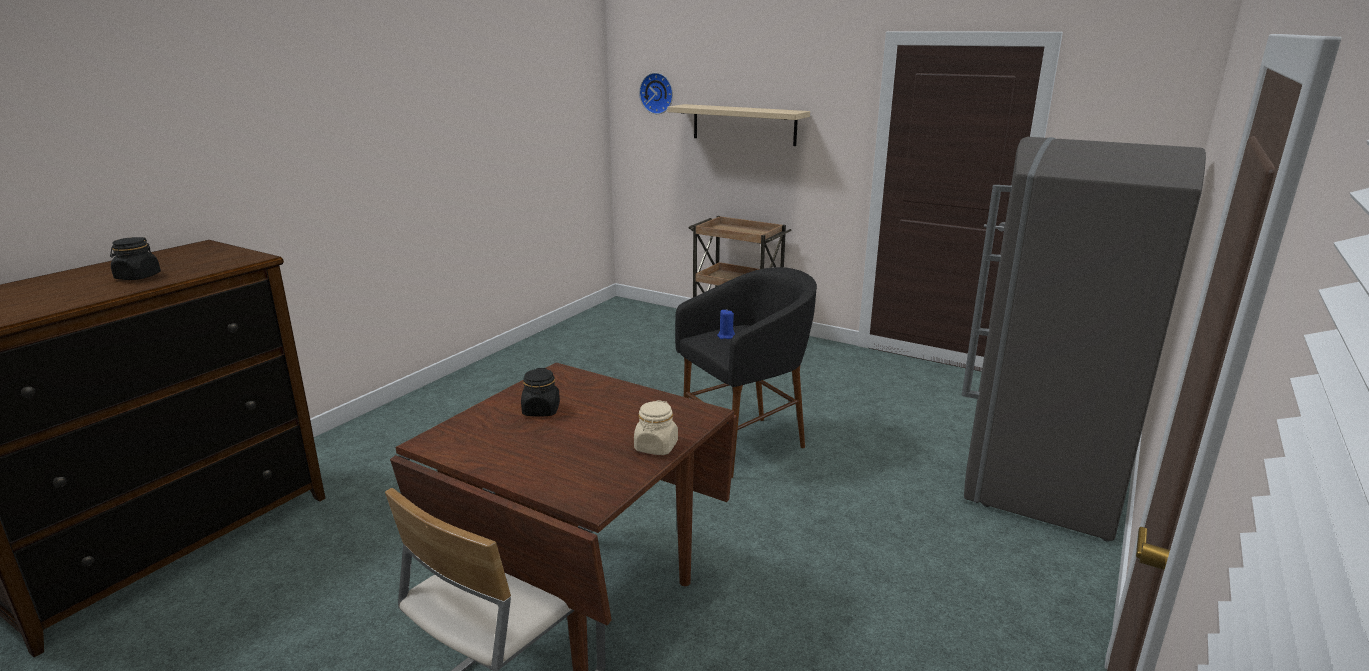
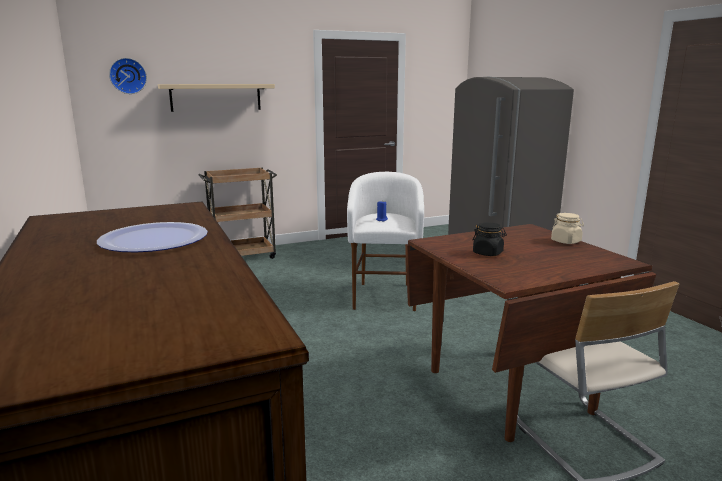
camera: 55 degrees left, 5 degrees down
(138, 277) = (154, 240): black jar -> plate
(745, 445) = (384, 296): black stool -> white stool

